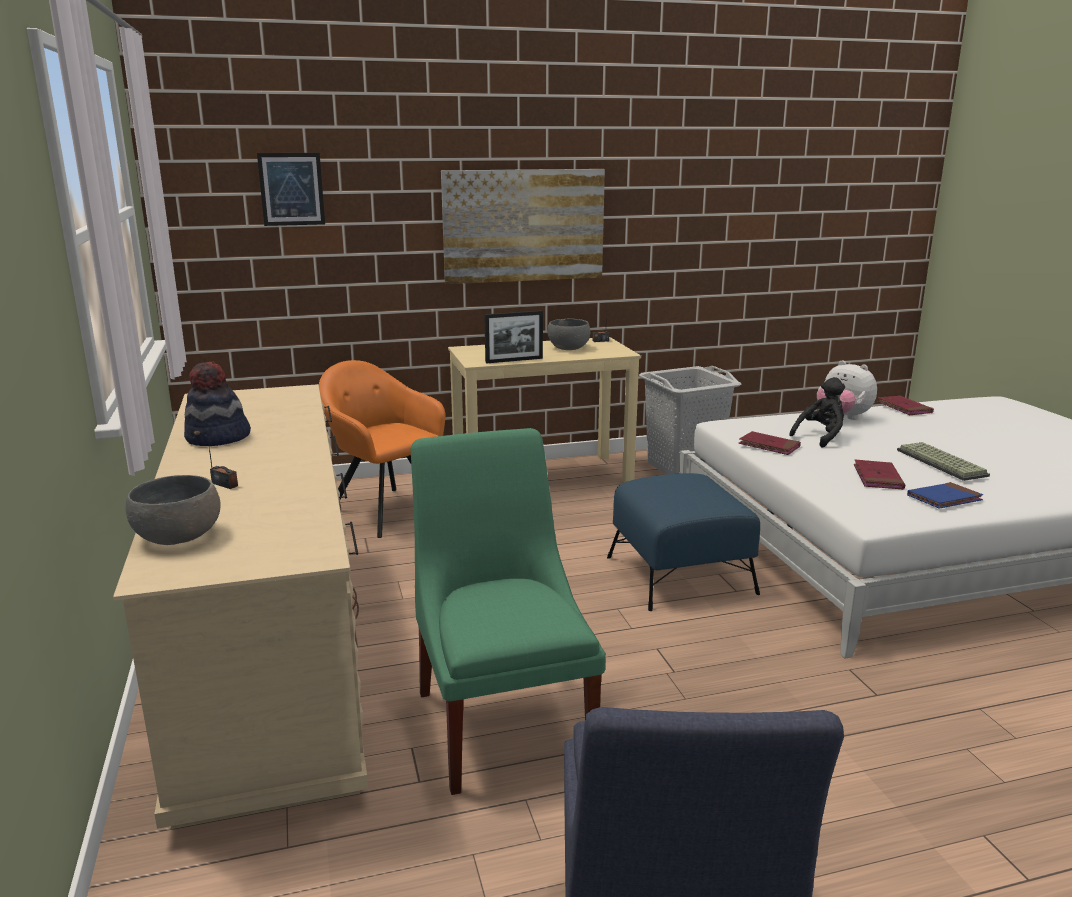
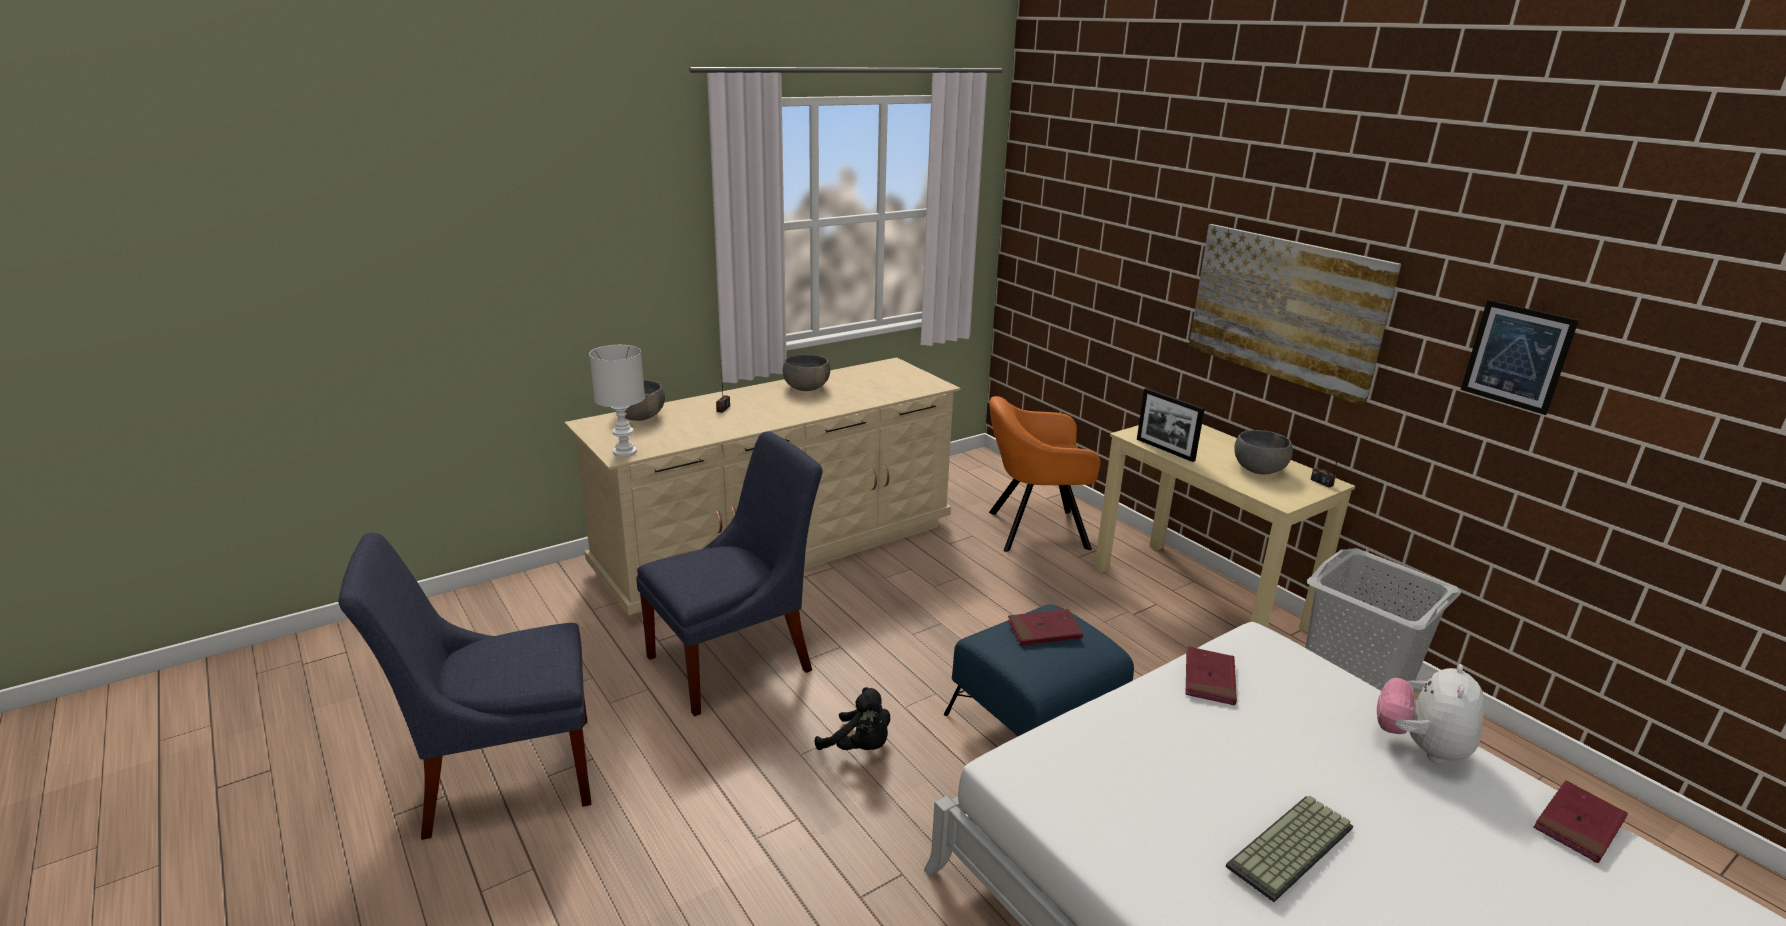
camera: 70 degrees right, 5 degrees up
(218, 438) = (806, 388): hat -> grey bowl
(291, 189) = (1090, 215): picture -> picture (1517, 356)
(308, 553) = (624, 452): none -> white table lamp
(384, 509) = (1033, 530): orange armchair -> orange armchair turned 120 degrees counterclockwise
(503, 719) = (736, 661): green chair -> blue chair
(820, 437) = (1299, 724): black plush toy -> black plush toy (859, 747)
(878, 478) = (1169, 777): red book -> red book (1044, 631)
(944, 499) = (1137, 841): blue book -> none

